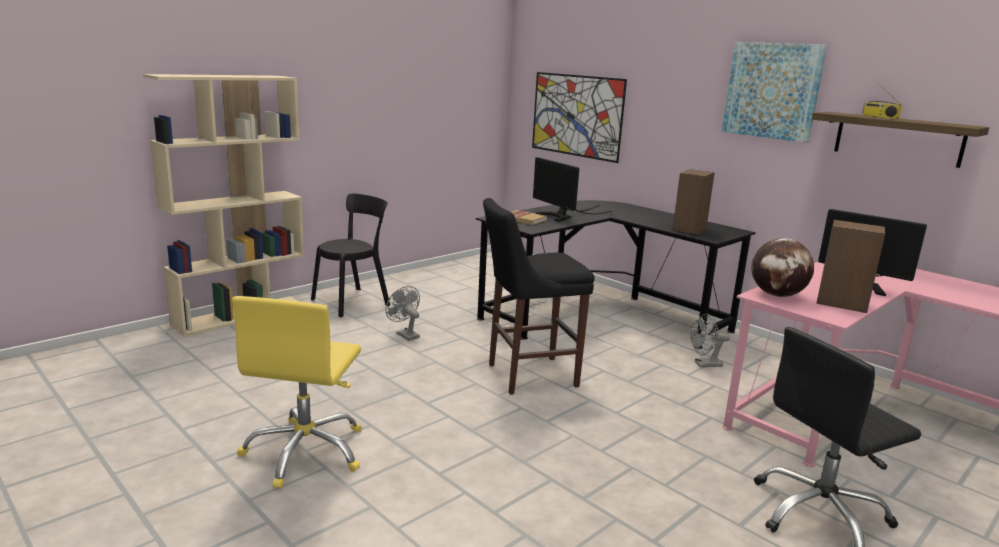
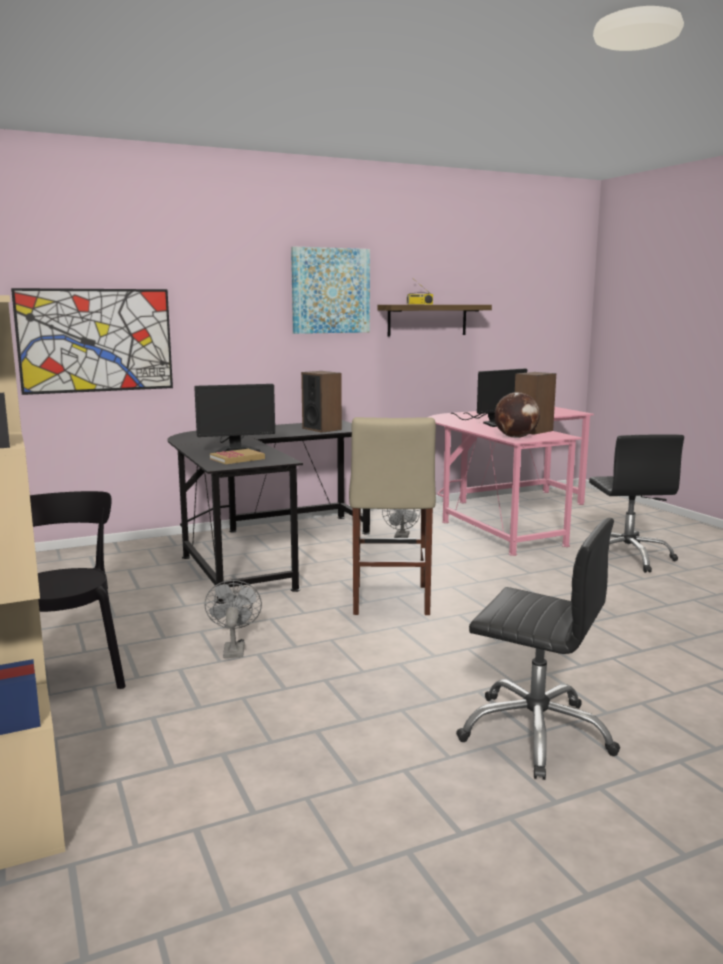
camera: 70 degrees left, 5 degrees down
(306, 452) = (536, 733): yellow office chair -> black office chair
(405, 335) = (233, 649): grey fan -> grey fan turned 105 degrees clockwise
(527, 375) = (390, 602): black stool -> beige stool

